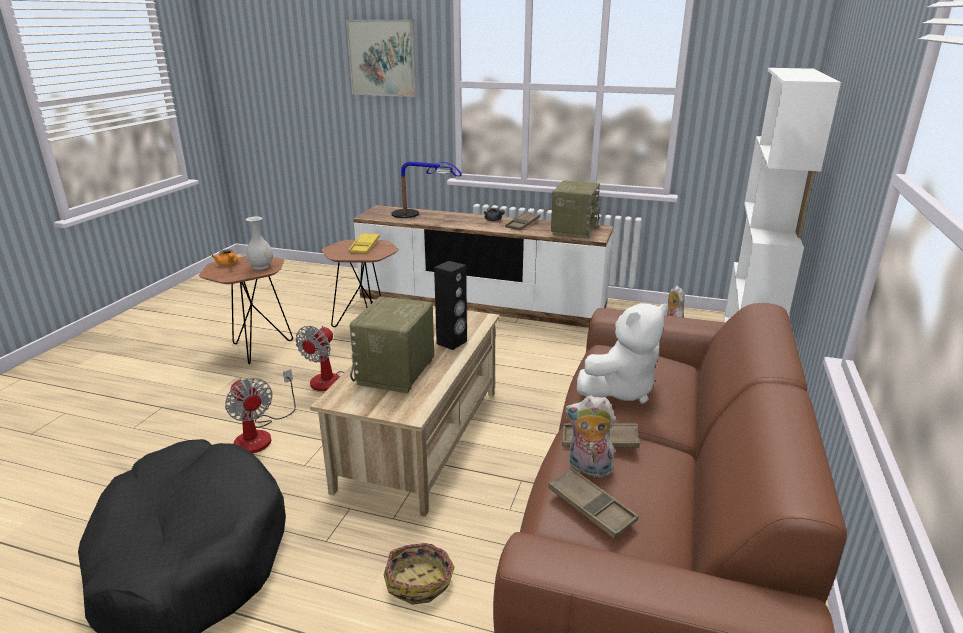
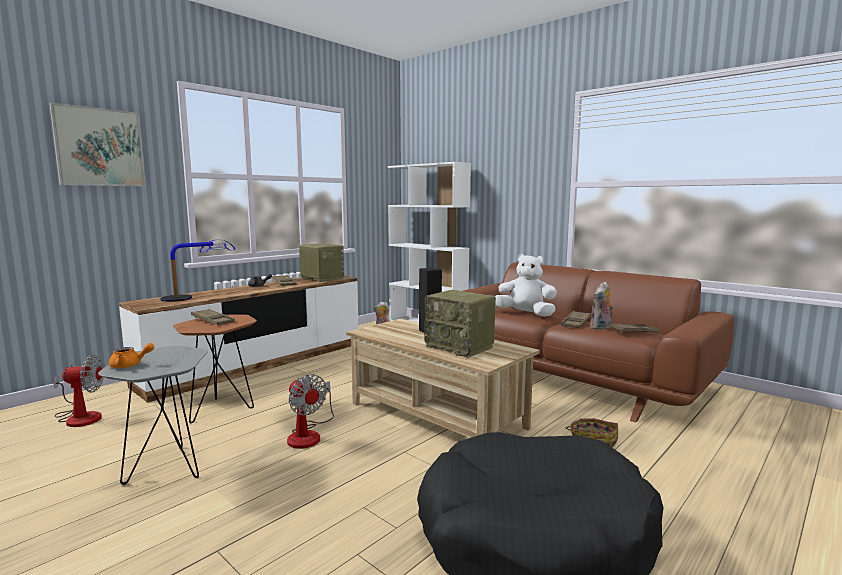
camera: 65 degrees left, 15 degrees down
(256, 350) = (167, 471): brown side table -> grey side table
(260, 434) = (361, 483): fan -> fan (80, 417)
(261, 267) = (177, 353): white vase -> none
(364, 246) = (212, 320): yellow tray -> brown tray
(621, 390) = (525, 314): white plush toy -> white plush toy turned 60 degrees counterclockwise

